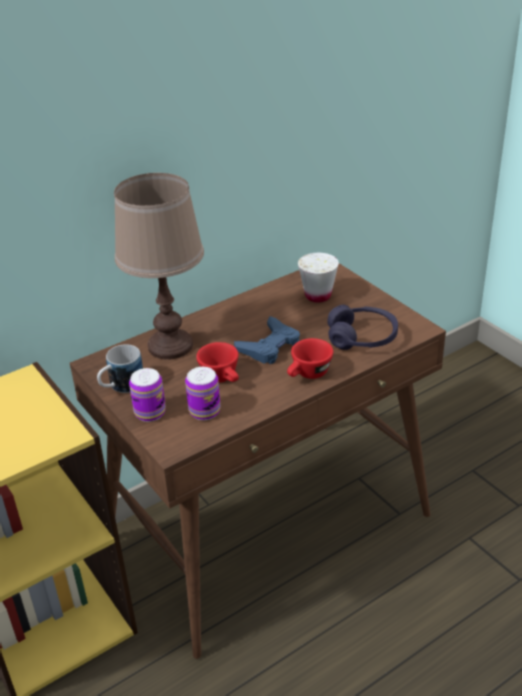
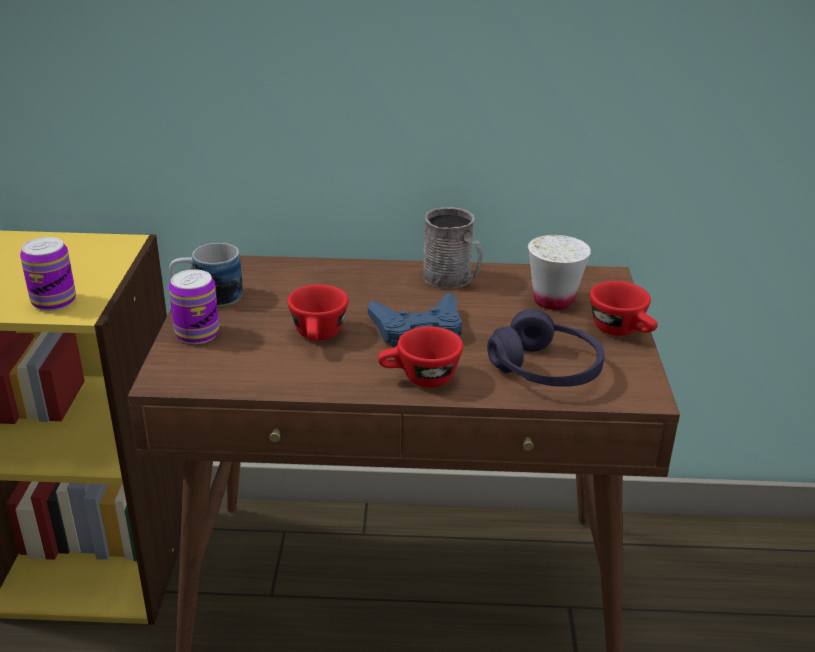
camera: 35 degrees right, 5 degrees down
(171, 346) = (313, 281): brown table lamp -> none
(204, 411) = (251, 359): can -> can (54, 301)
(249, 307) = (453, 279): none -> grey mug
(371, 297) = (622, 331): none -> red cup

